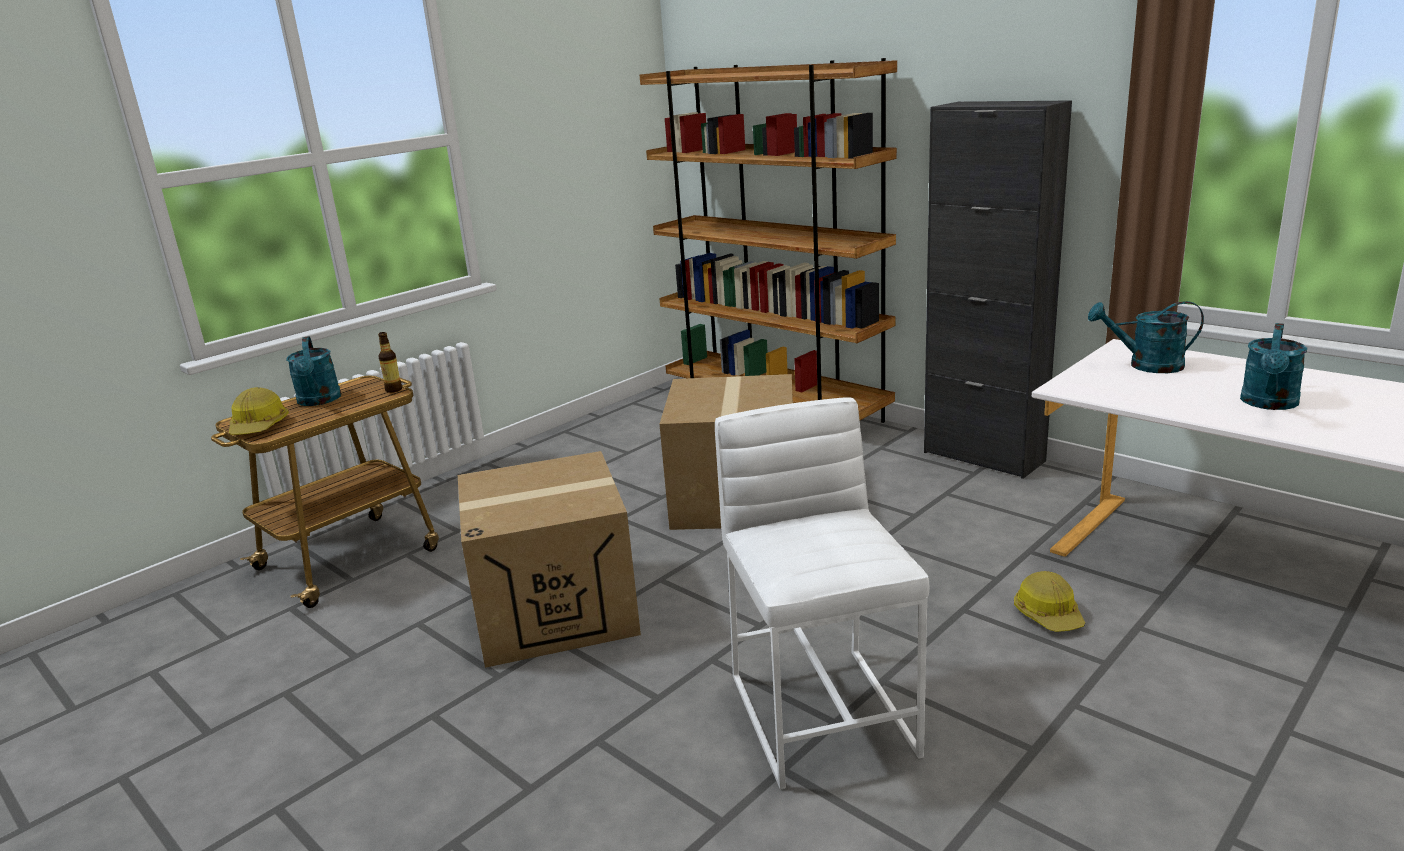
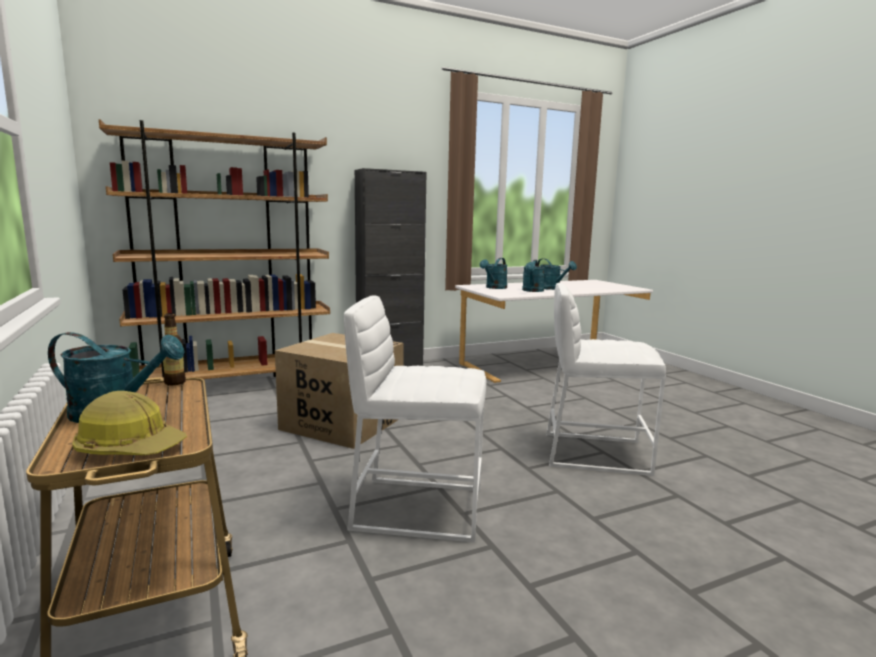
camera: 70 degrees left, 10 degrees down
(555, 609) = (417, 507): cardboard box -> white stool
(1048, 614) = (543, 396): hard hat -> none
(1182, 396) = (532, 291): none -> turquoise watering can

